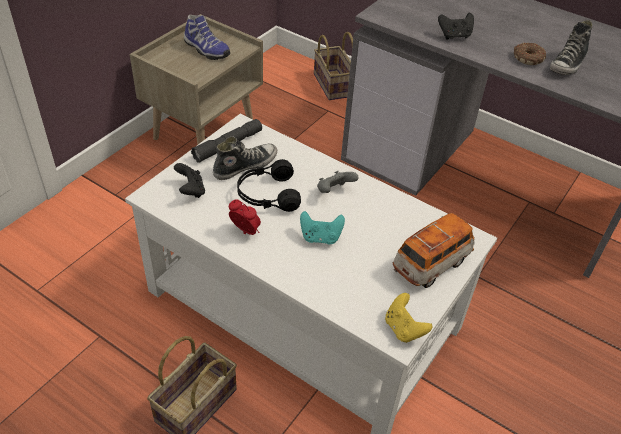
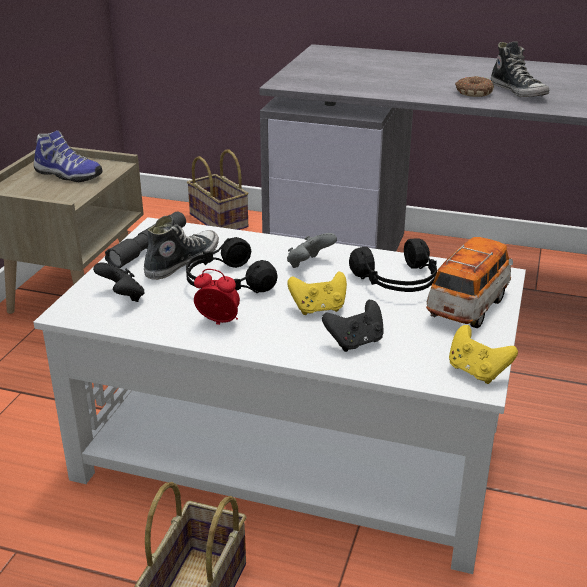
camera: 15 degrees left, 15 degrees down
(320, 237) = (318, 309): turquoise game controller -> yellow game controller
(392, 226) = (399, 282): none -> black headphones
(454, 36) = (382, 88): black game controller -> black game controller (355, 342)
(568, 64) = (518, 91): shoe -> shoe turned 45 degrees counterclockwise

